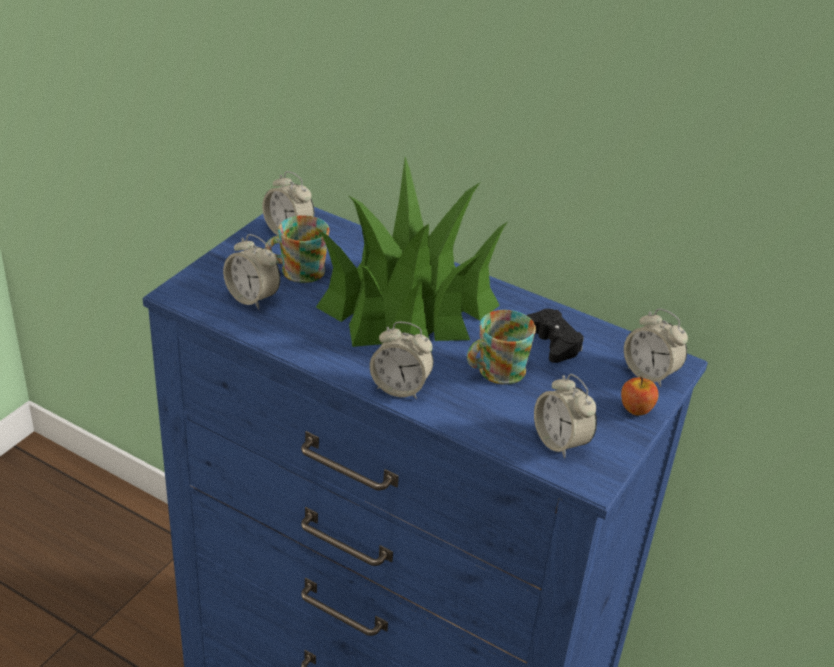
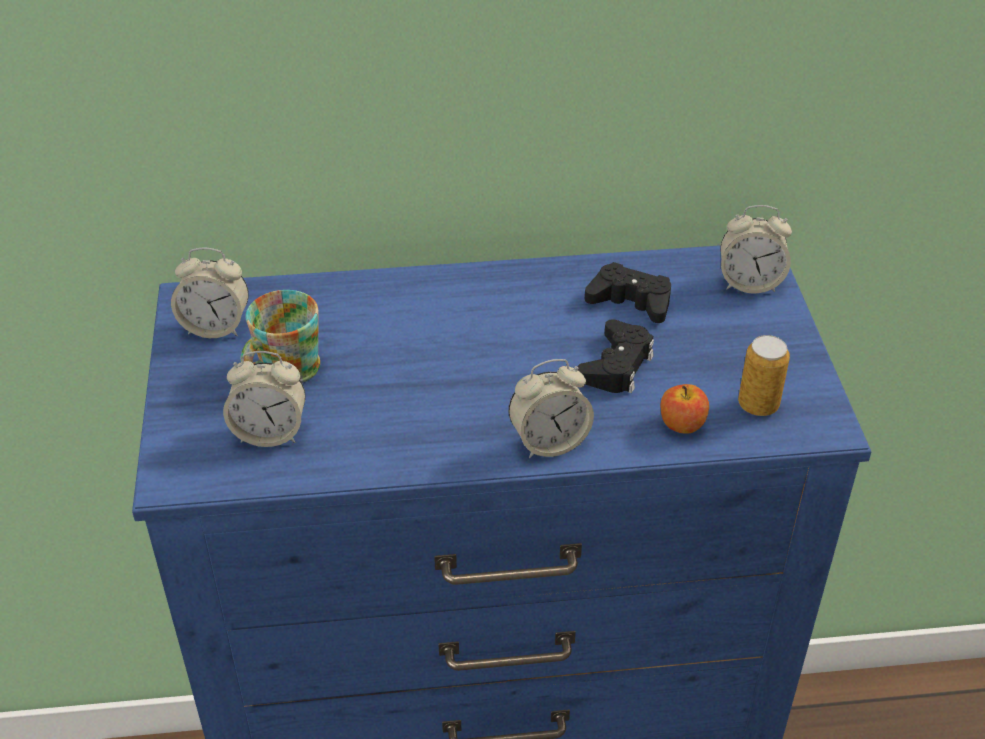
camera: 35 degrees left, 5 degrees up
(407, 308) = (452, 346): potted plant -> none
(495, 371) = (616, 366): mug -> black game controller
(560, 442) = (758, 405): alarm clock -> can
(636, 409) = (780, 328): apple -> apple (681, 424)

